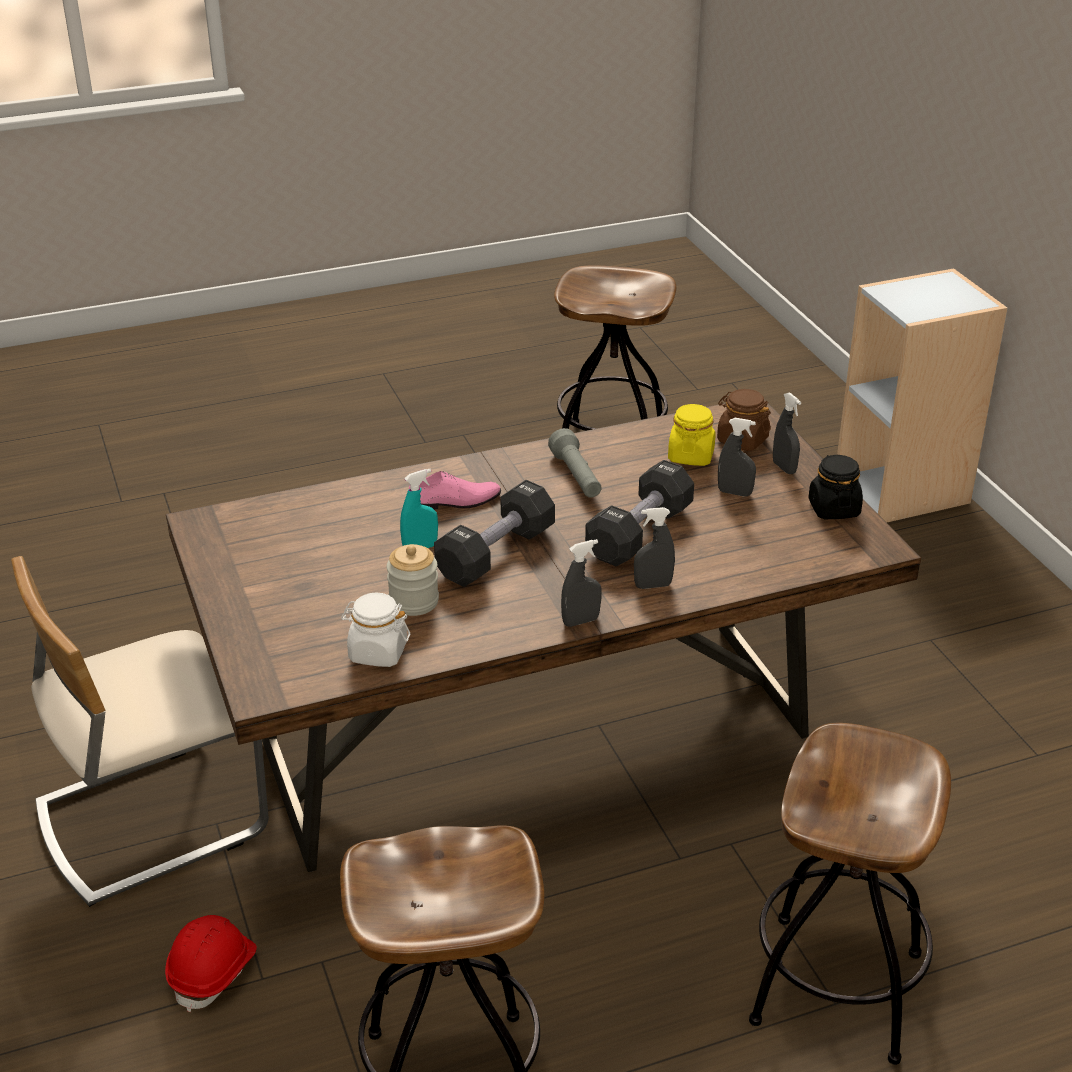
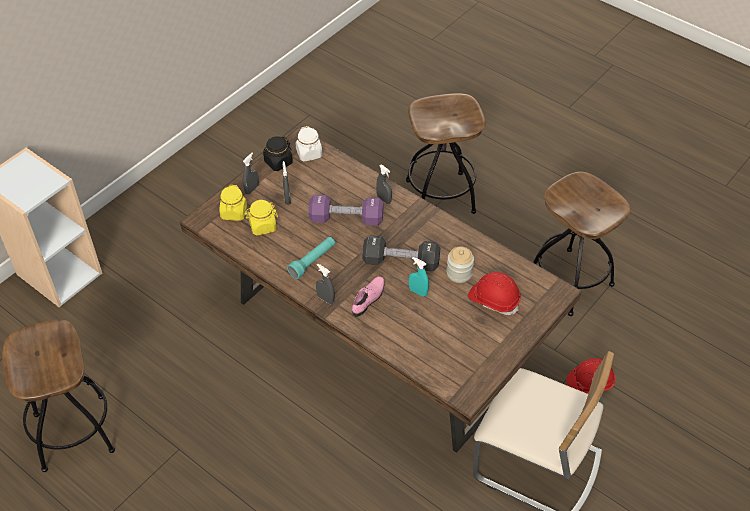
camera: 120 degrees left, 15 degrees up
(324, 615) = (494, 300): none -> red hard hat
(377, 652) = (502, 267): white jar -> white jar (309, 153)
(455, 501) = (369, 298): pink shoe -> pink shoe turned 75 degrees clockwise
(576, 477) = (313, 261): grey flashlight -> turquoise flashlight
(580, 621) = (427, 212): grey spray bottle -> grey spray bottle (325, 299)
(639, 533) = (346, 219): black dumbbell -> purple dumbbell
(742, 440) = (234, 213): brown jar -> yellow jar

